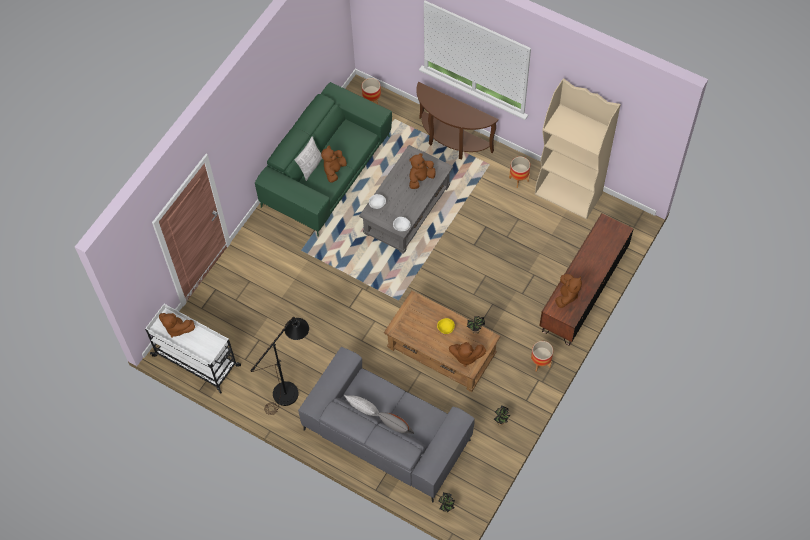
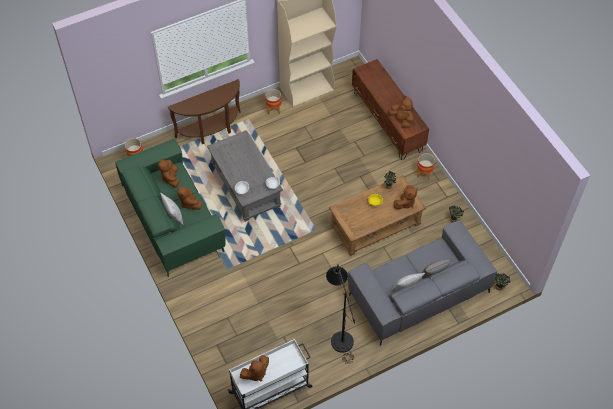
camera: 60 degrees left, 5 degrees down
(420, 179) = (241, 153): brown plush toy -> brown plush toy (171, 178)

